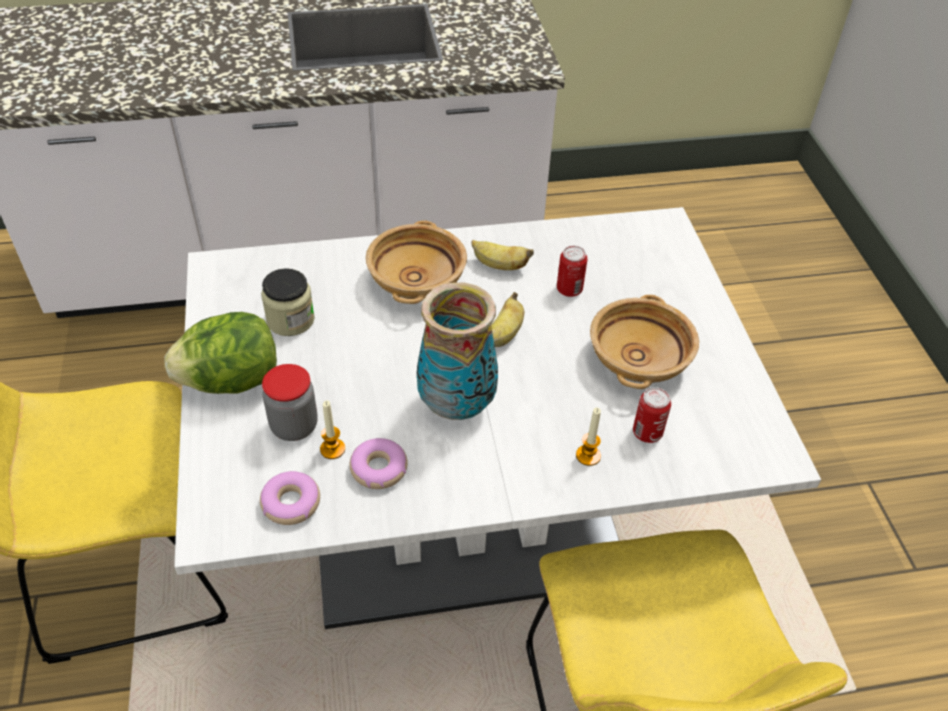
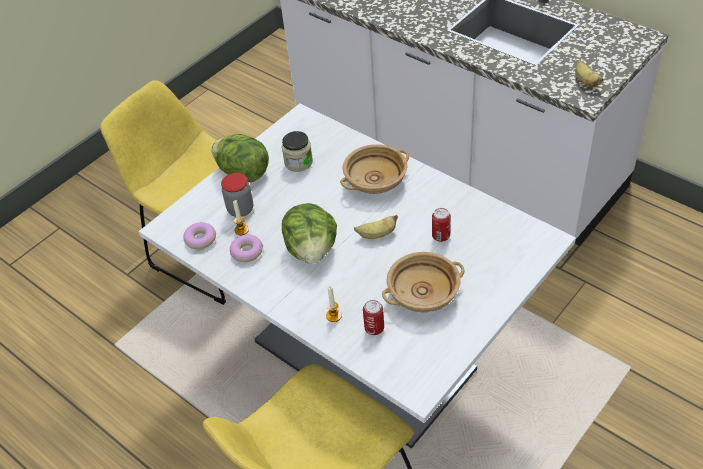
camera: 55 degrees right, 0 degrees up
(456, 405) = (312, 250): vase -> lettuce
(499, 266) = (424, 200): banana -> banana (585, 82)

